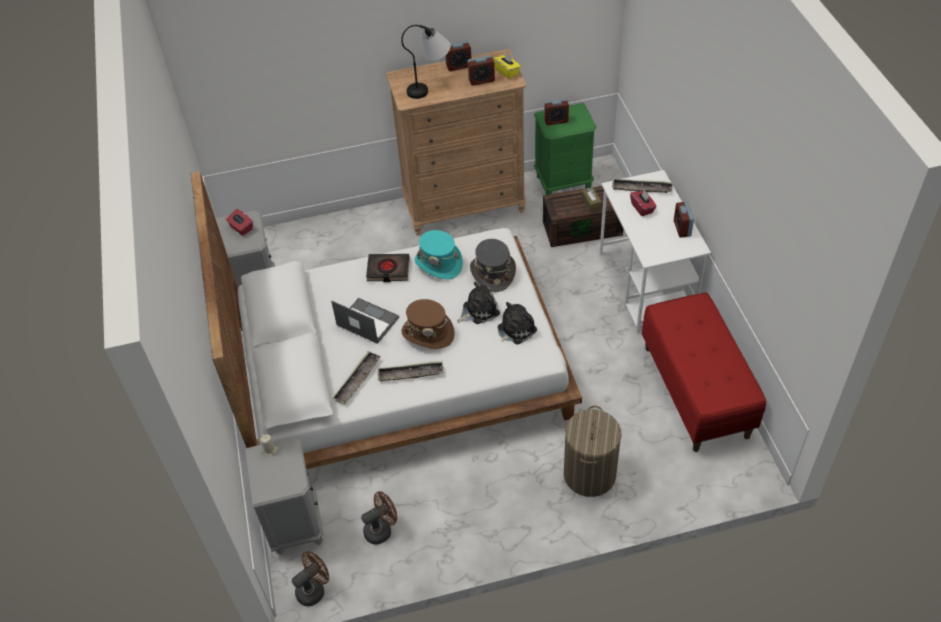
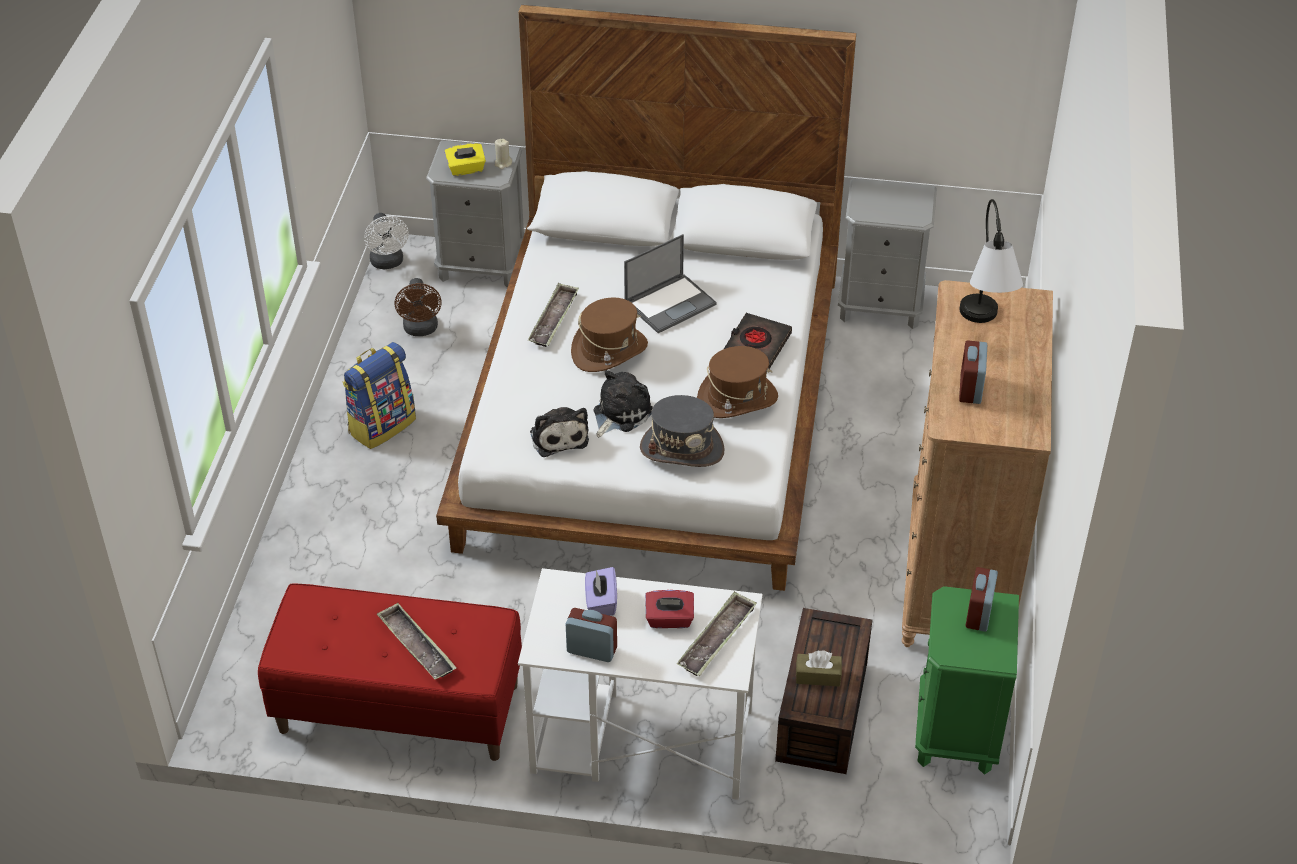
camera: 110 degrees right, 5 degrees down
(241, 228) = (899, 205): red tissue box -> none
(314, 589) = (388, 263): brown fan -> white fan
(357, 380) = (577, 273): tray -> tray (416, 646)
(439, 263) = (737, 399): turquoise hat -> brown hat
(458, 66) = (1027, 374): alarm clock -> none
(478, 310) = (620, 413): plush toy -> plush toy turned 135 degrees counterclockwise
(487, 507) = (381, 425): none -> backpack
(507, 72) = (978, 425): yellow tissue box -> yellow tissue box (466, 169)
(589, 474) = (354, 535): laundry basket -> none
(649, 236) = (601, 602): none -> purple tissue box

